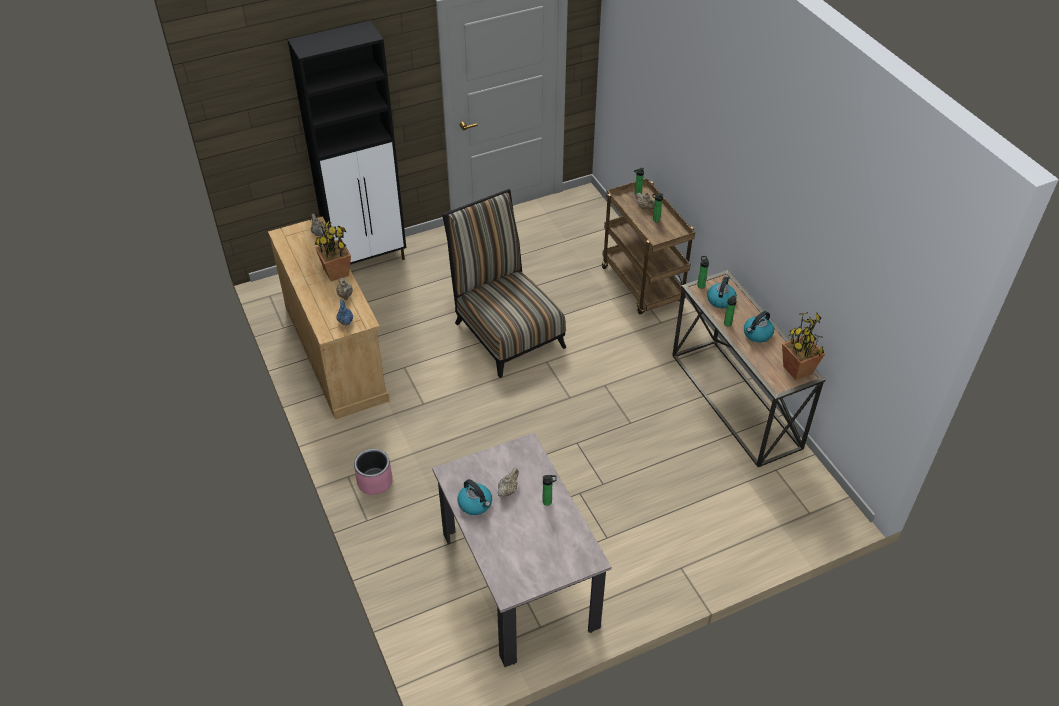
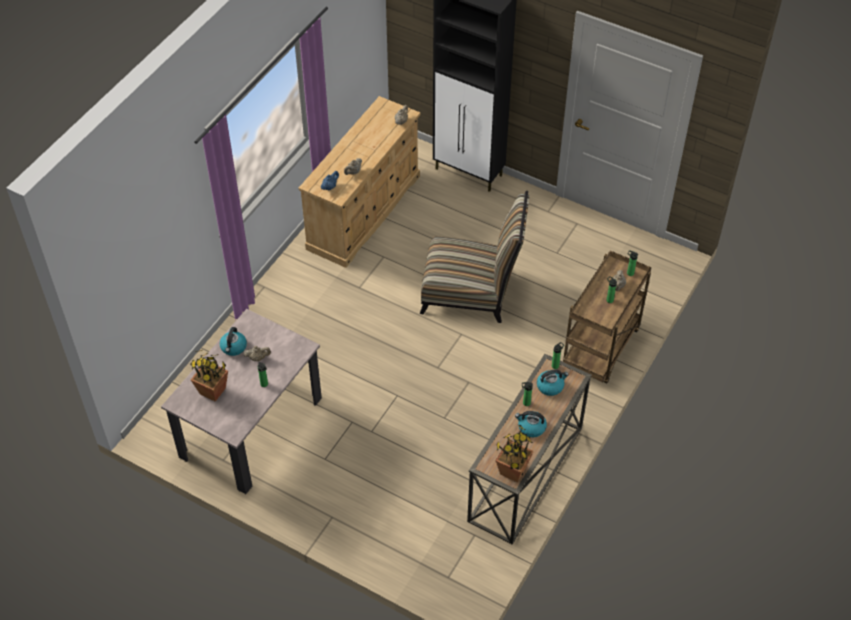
camera: 55 degrees right, 5 degrees up
(336, 272) = (371, 154): potted plant -> potted plant (213, 391)
(374, 481) = (271, 303): pink planter -> none
(506, 330) = (472, 292): chair -> chair turned 75 degrees clockwise

